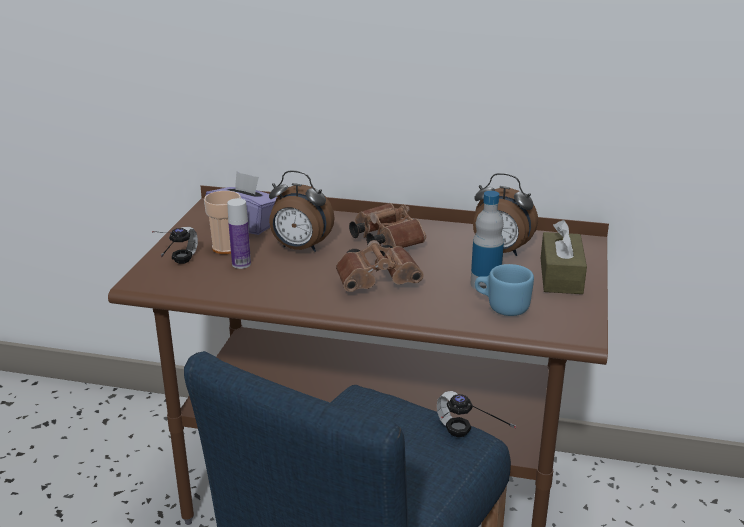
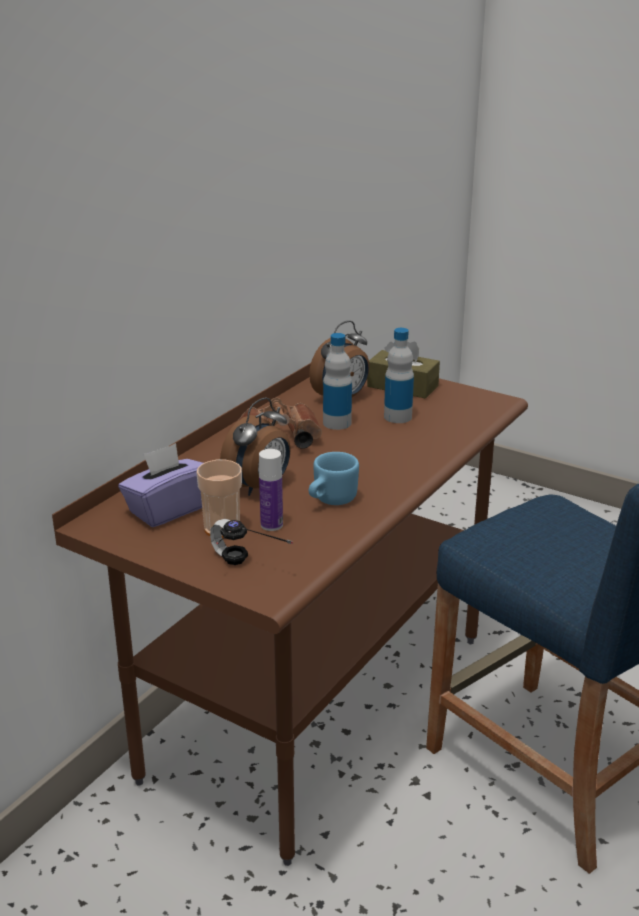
camera: 70 degrees left, 0 degrees up
(380, 282) = (363, 459): brown binoculars -> none
(444, 258) = (337, 423): none -> bottle
(462, 444) = (562, 504): headphones -> none
(501, 307) = (441, 419): blue mug -> blue mug (330, 500)

